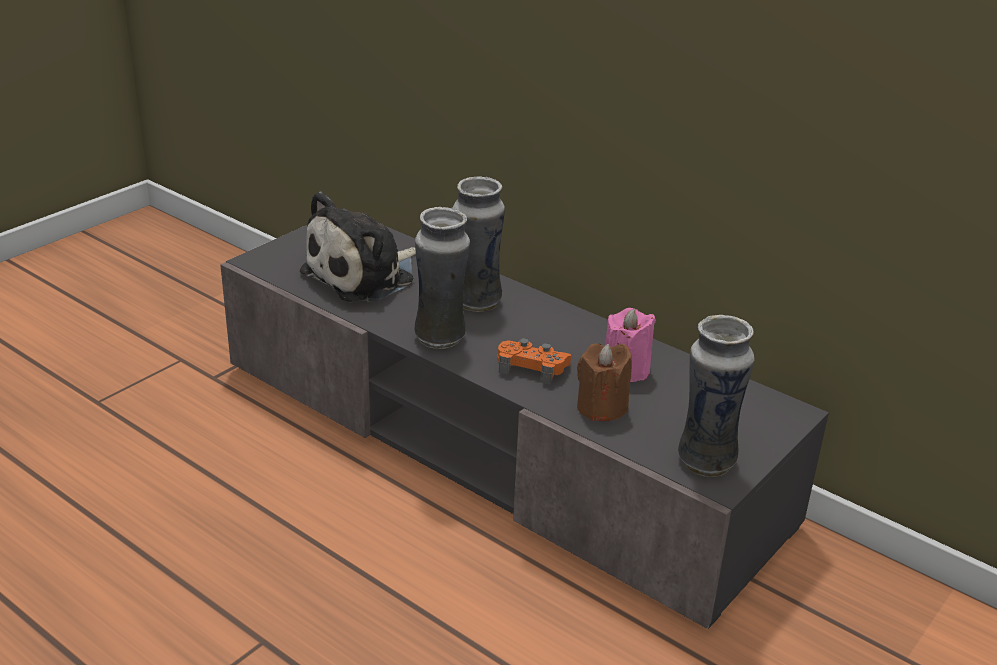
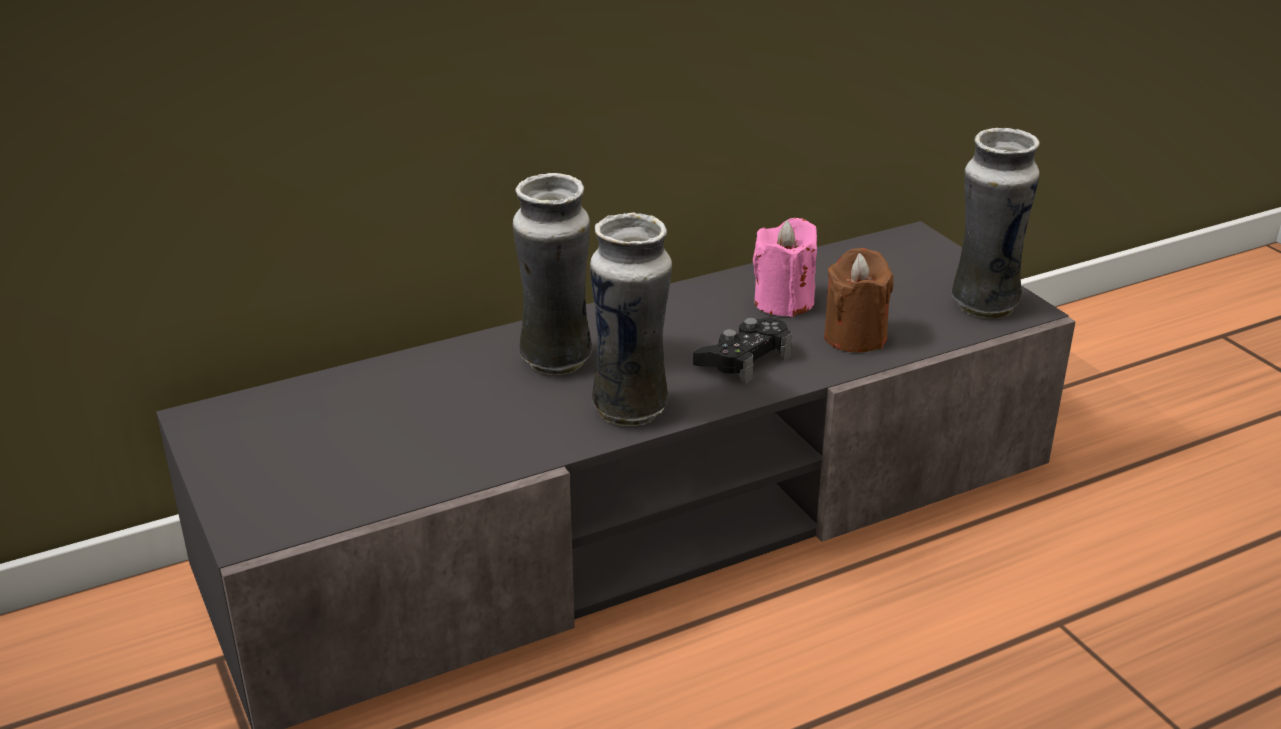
camera: 65 degrees left, 0 degrees up
(364, 276) = (402, 435): plush toy -> none
(532, 367) = (743, 359): orange game controller -> black game controller

